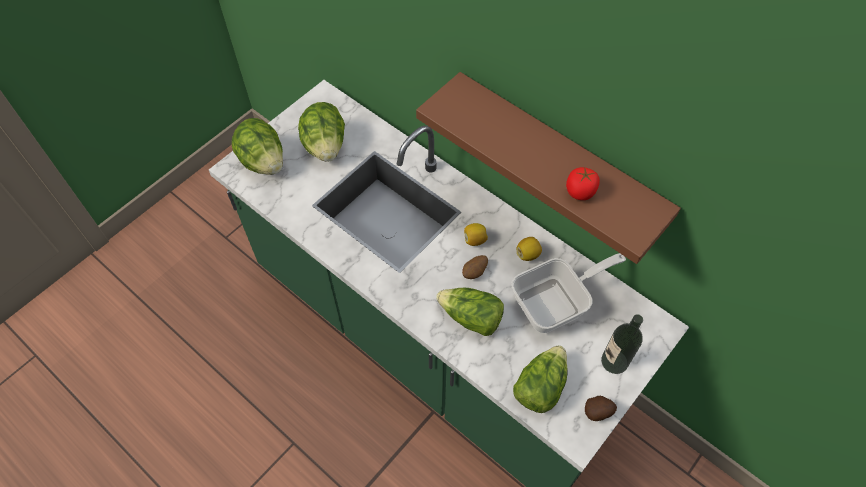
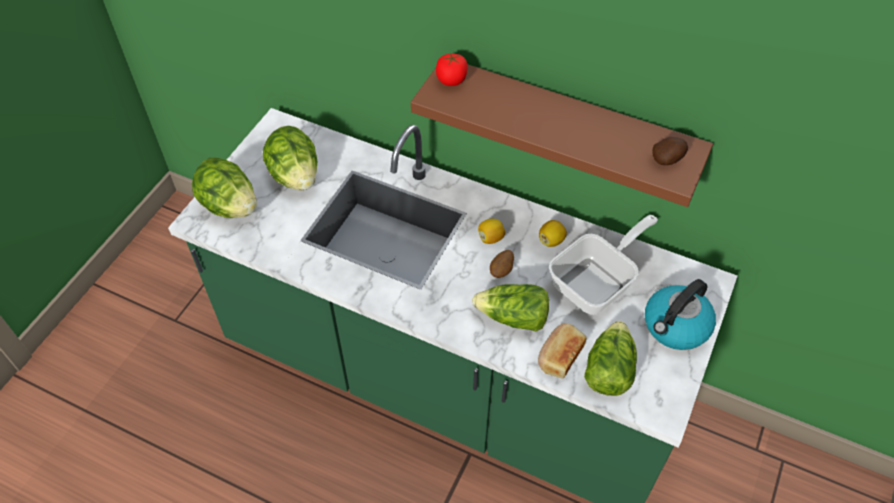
camera: 15 degrees left, 5 degrees down
(500, 362) = (559, 356): none -> bread
(580, 191) = (609, 148): tomato -> tomato (451, 80)
(598, 412) = (676, 380): potato -> potato (668, 159)
(614, 361) = (675, 326): bottle -> kettle

